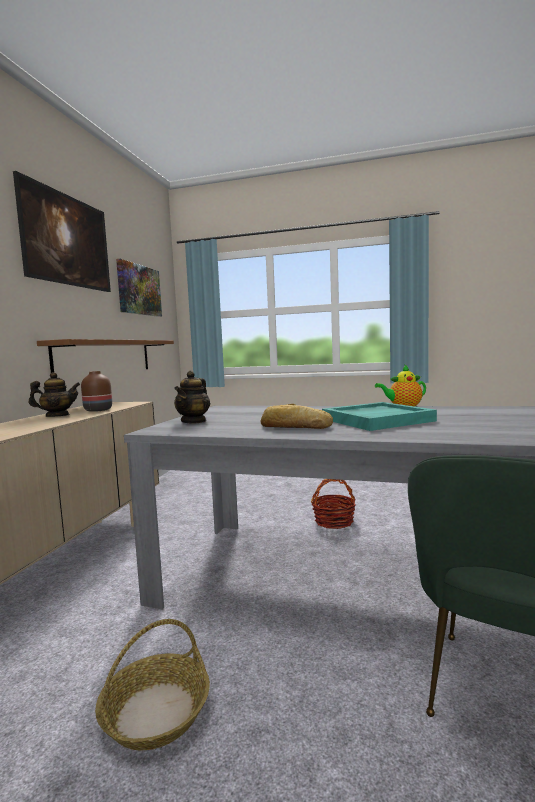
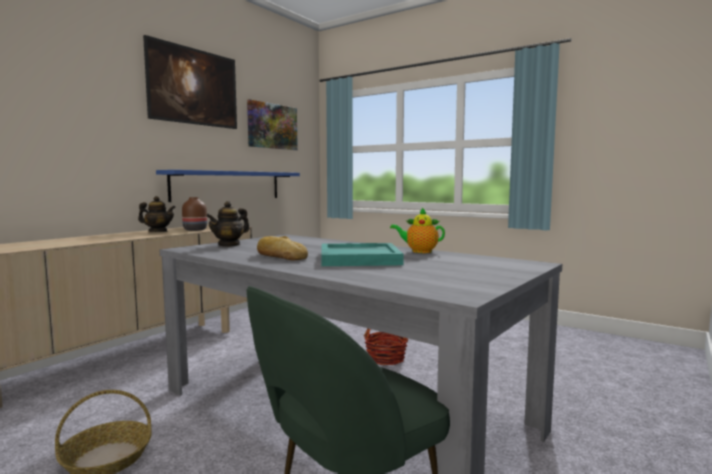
camera: 20 degrees right, 0 degrees up
(106, 357) = (228, 185): brown shelf -> blue shelf

